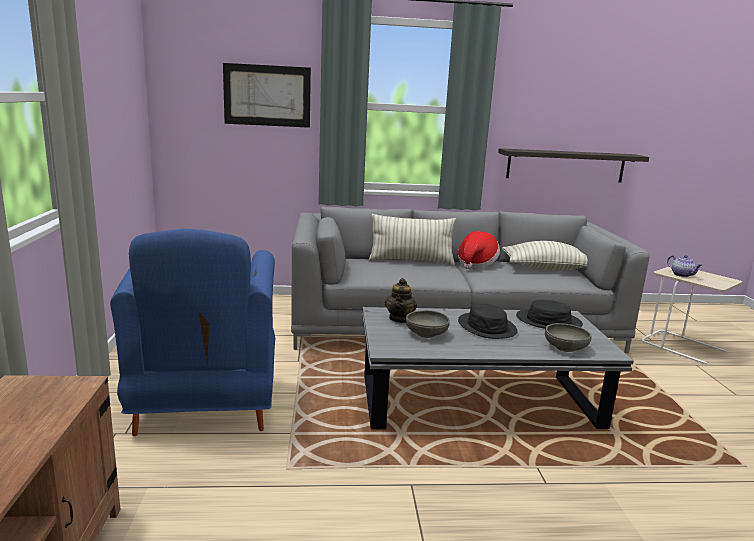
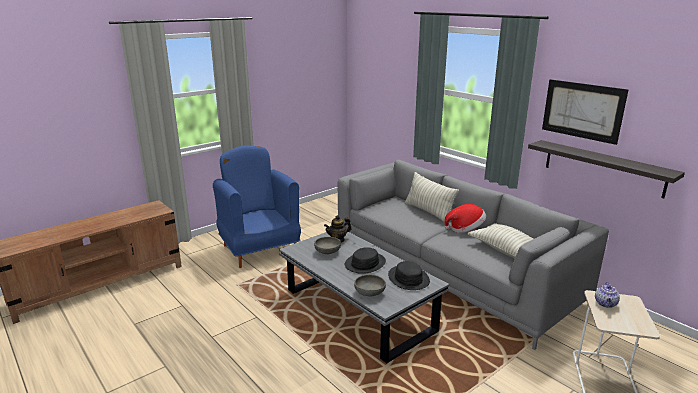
camera: 55 degrees right, 5 degrees up
(205, 407) = (260, 249): blue armchair -> blue armchair turned 105 degrees clockwise
(267, 95) = (396, 79): picture -> picture (582, 110)

